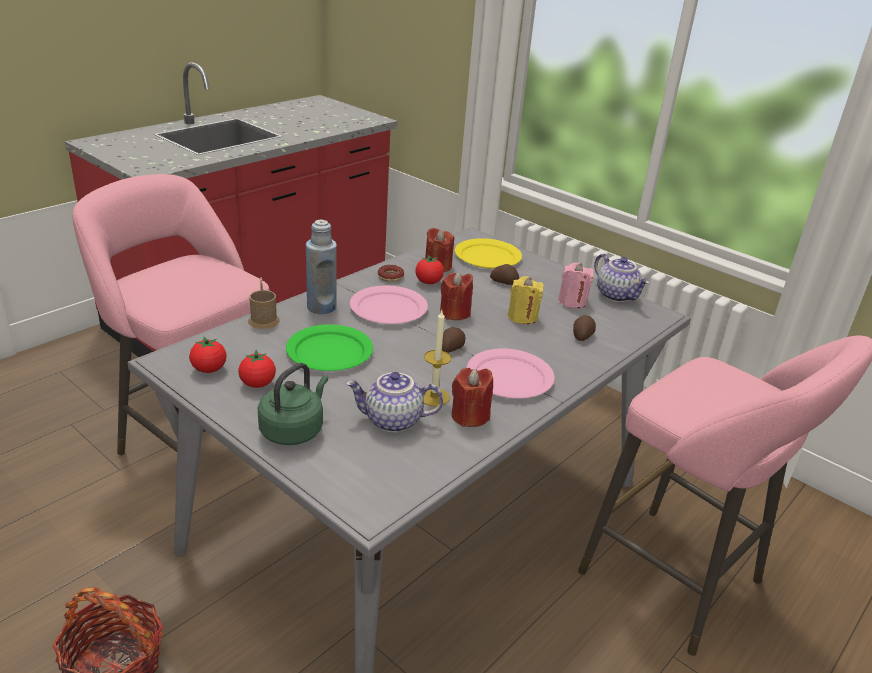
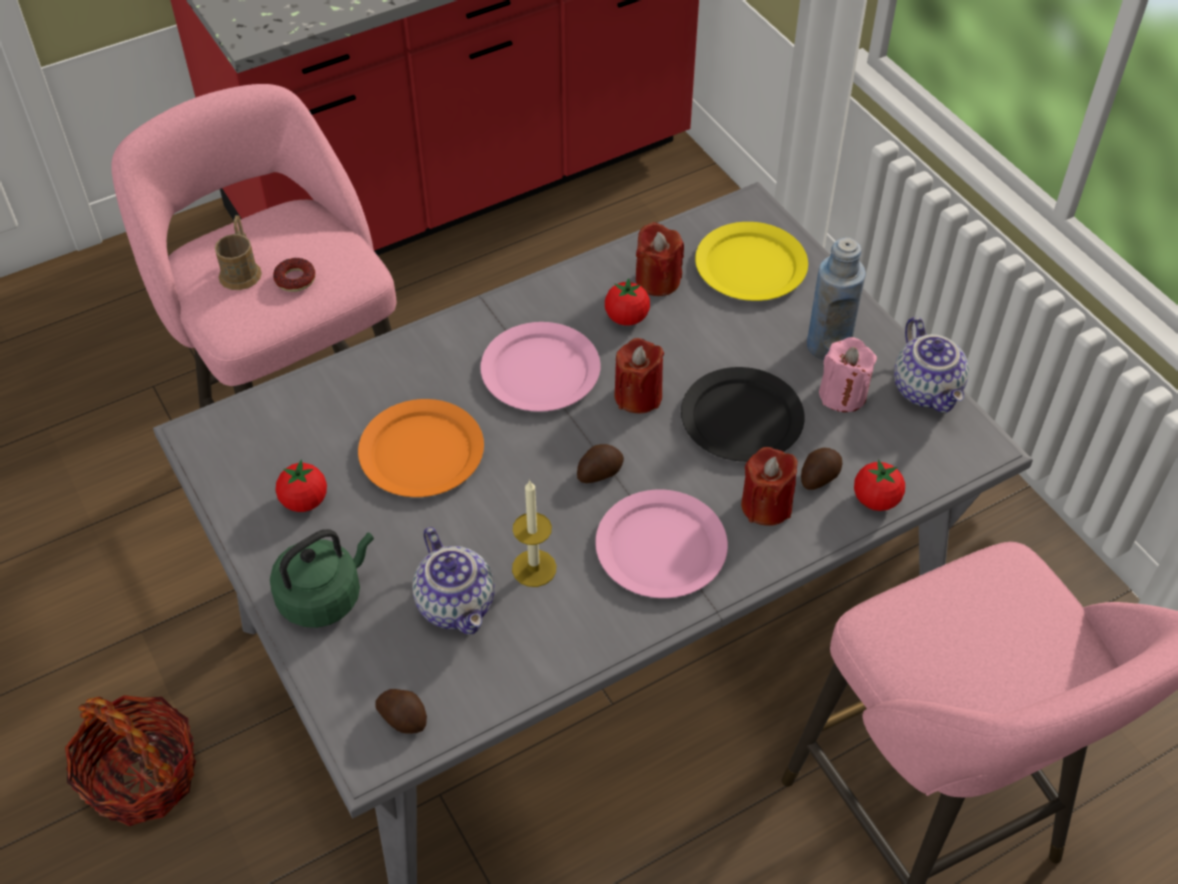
camera: 20 degrees right, 20 degrees up
(209, 369) = (250, 462): tomato -> tomato (876, 500)
(263, 318) = (352, 368): brown mug -> brown mug (241, 270)
(321, 307) = (442, 355): blue bottle -> blue bottle (828, 345)
(329, 351) = (421, 451): green plate -> orange plate
(390, 276) = (572, 297): donut -> donut (295, 279)
(392, 421) = (458, 604): teapot -> teapot turned 135 degrees counterclockwise
(470, 416) = (569, 614): red candle -> red candle (766, 505)
(504, 282) = (750, 332): potato -> potato (403, 717)
(522, 317) = (742, 419): yellow candle -> black plate

